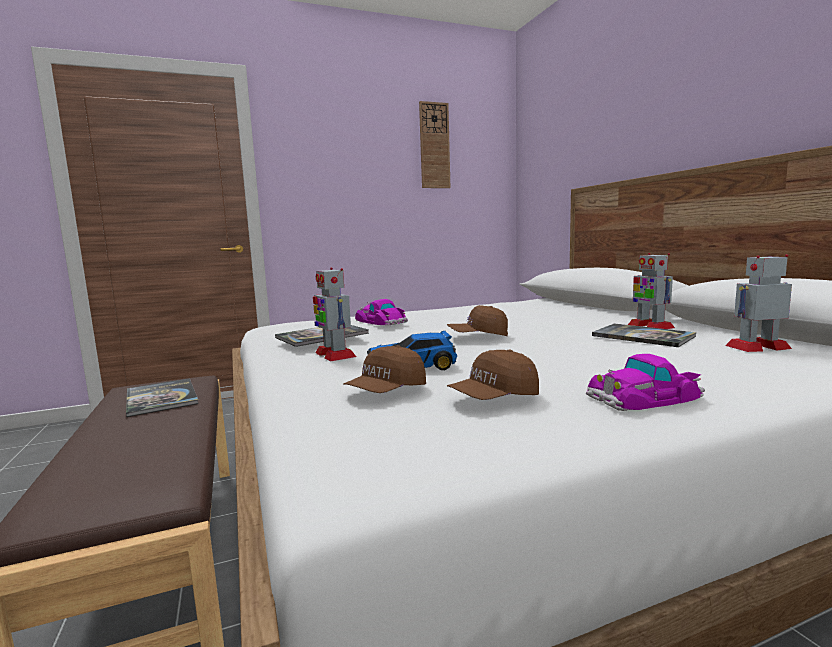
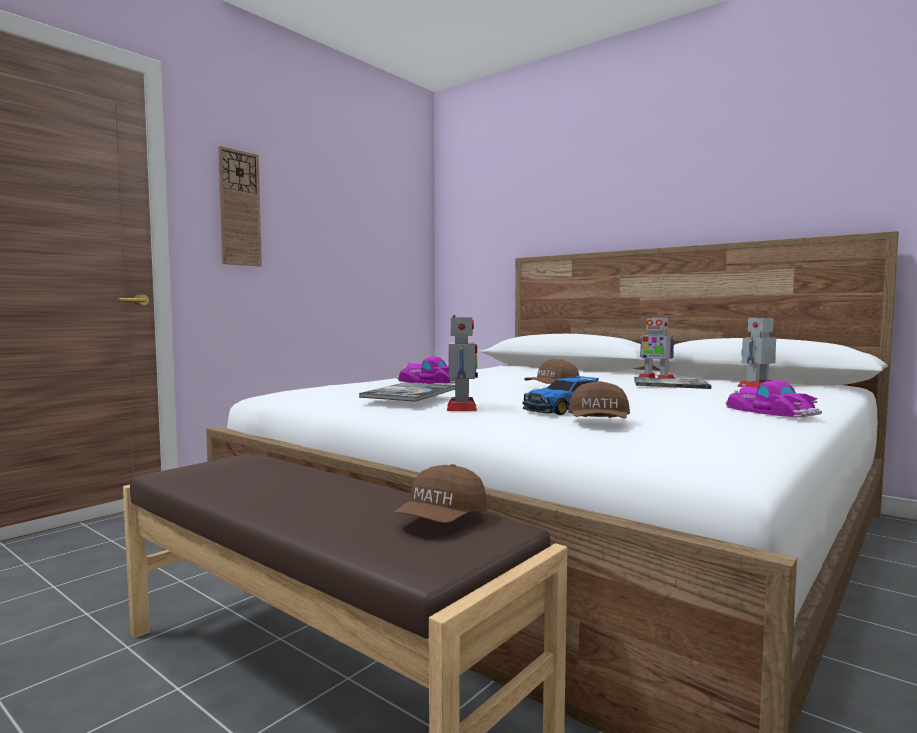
camera: 30 degrees left, 5 degrees down
(161, 398) = (254, 475): book -> none
(334, 355) = (462, 407): toy robot -> toy robot turned 120 degrees counterclockwise
(434, 146) = (363, 197): wall clock -> wall clock (239, 208)
(494, 398) = (688, 419): brown cap -> brown cap (441, 520)
(644, 397) = (770, 411): toy car -> toy car turned 105 degrees clockwise

